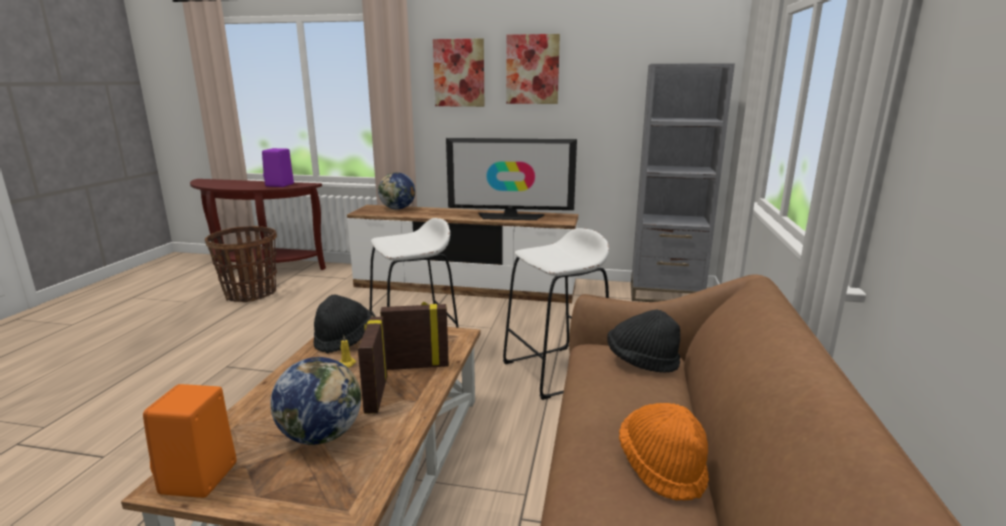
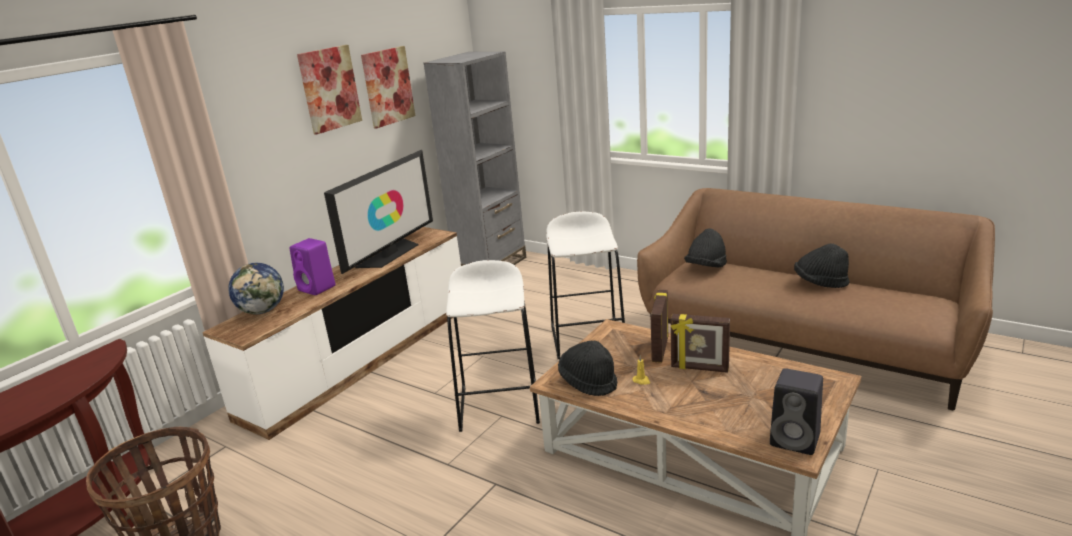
camera: 65 degrees left, 5 degrees up
(198, 479) = (796, 440): orange speaker -> black speaker
(279, 185) = (76, 373): purple speaker -> purple speaker (318, 288)
(321, 435) = (751, 390): globe -> none
(459, 73) = (255, 112): picture -> picture (388, 86)
(662, 467) = (820, 283): orange hat -> black hat

